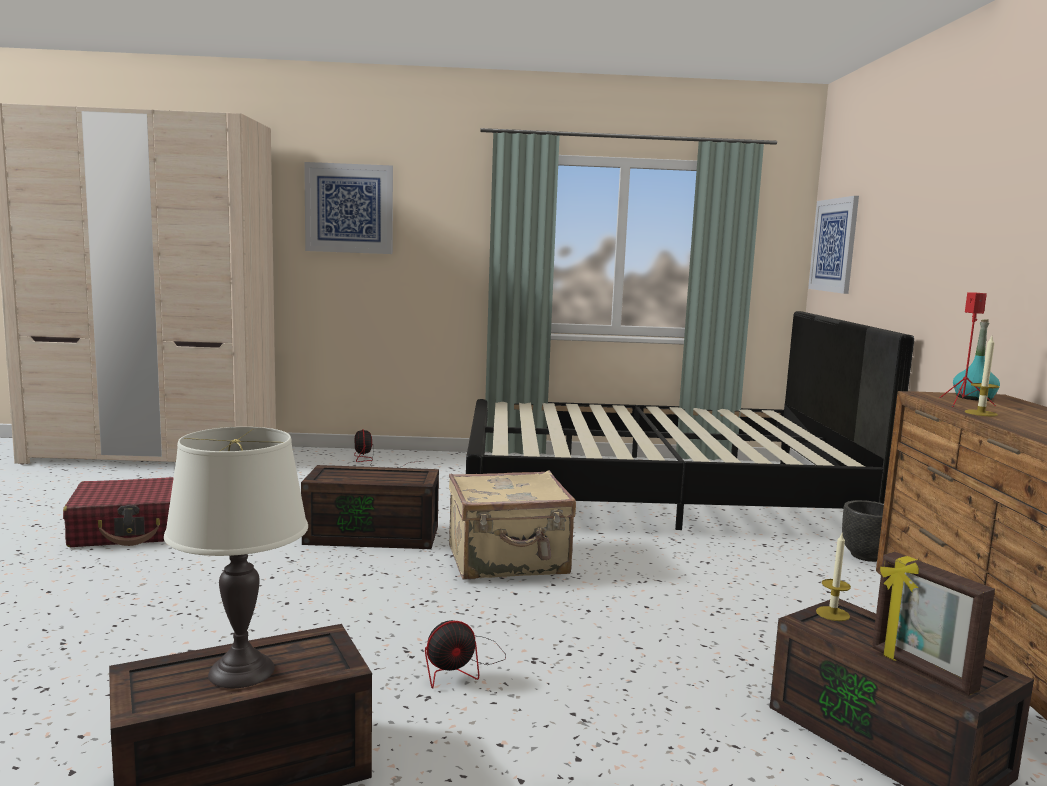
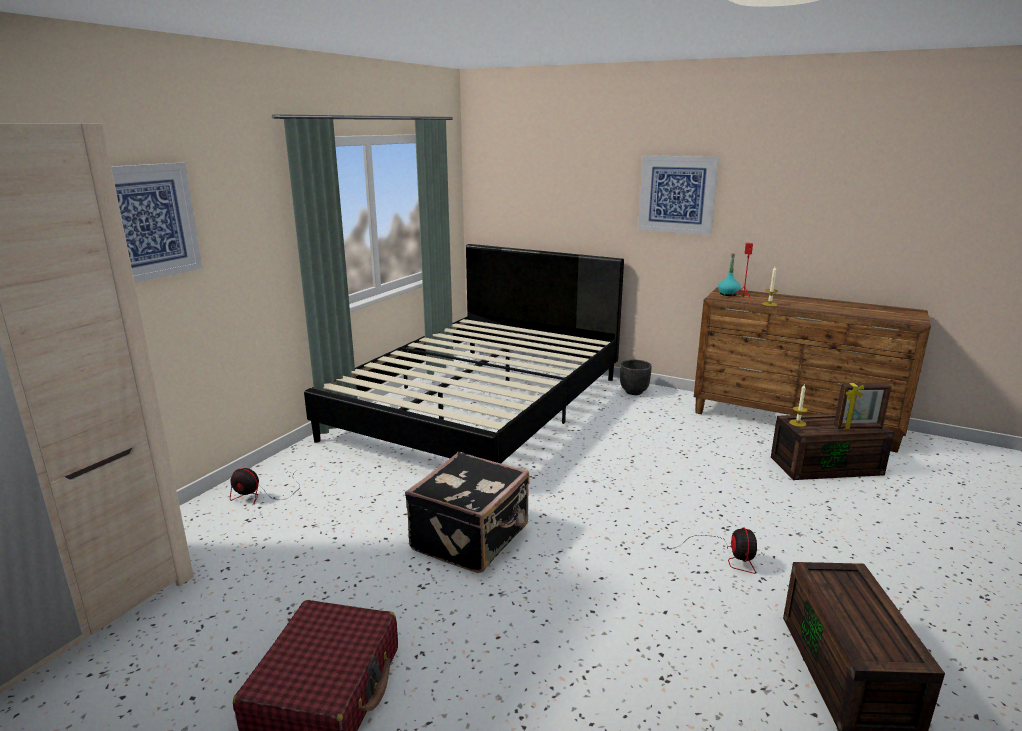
camera: 60 degrees left, 10 degrees up
(241, 671) = (864, 611): white table lamp -> none
(374, 535) = (472, 538): brown storage box -> black suitcase
(508, 561) = (570, 495): beige suitcase -> none
(834, 245) = (501, 196): picture -> picture (677, 194)

